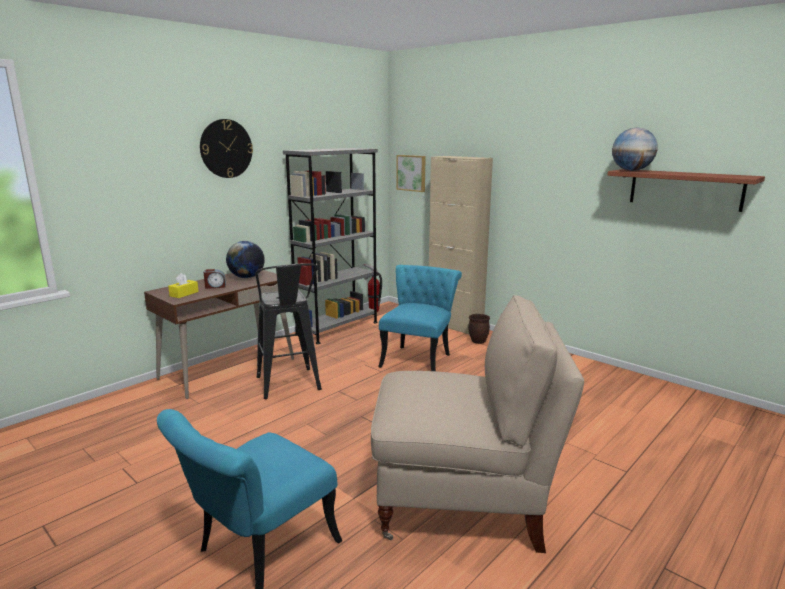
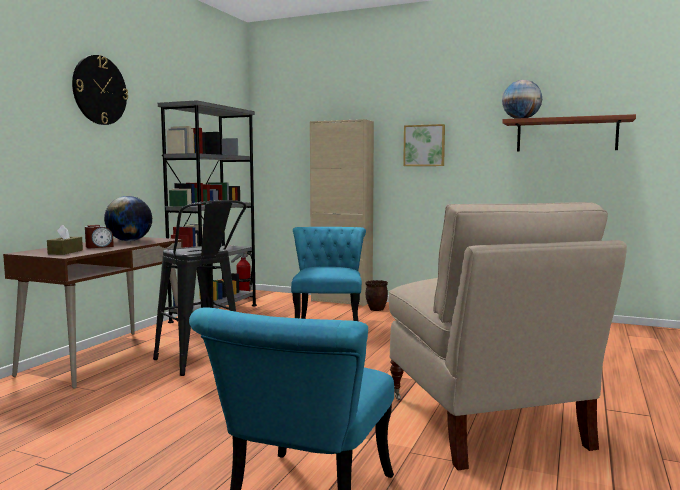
camera: 20 degrees left, 10 degrees down
(184, 294) = (65, 252): yellow tissue box -> brown tissue box
(411, 173) = (279, 144): picture -> picture (424, 145)
(463, 502) = (485, 422): beige chair -> beige chair turned 90 degrees clockwise

